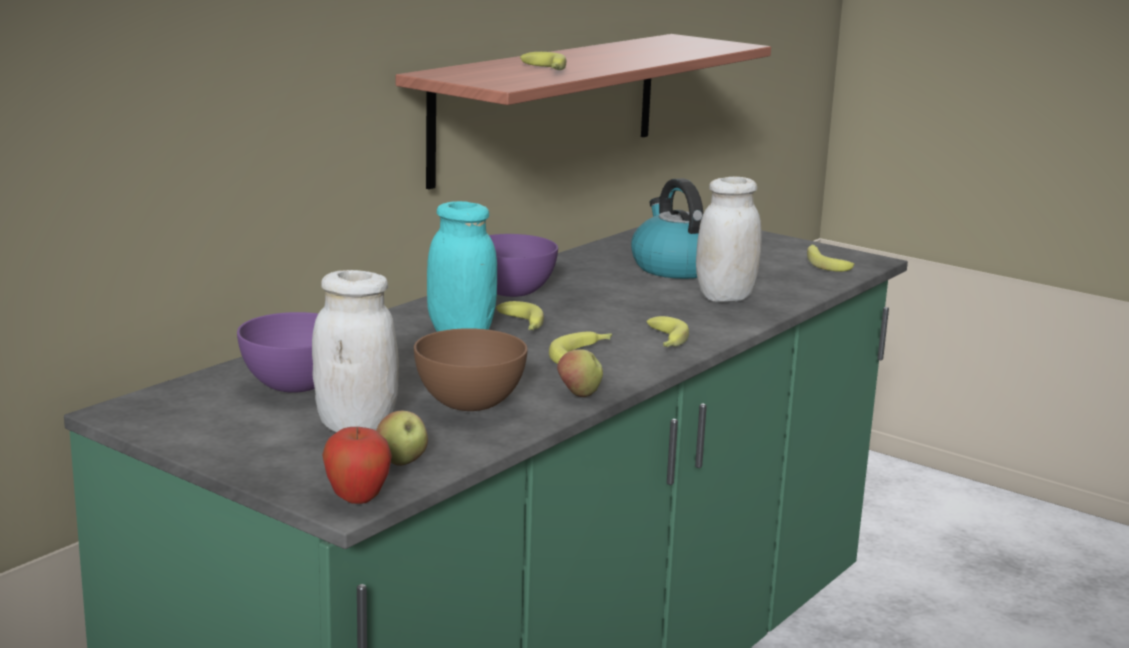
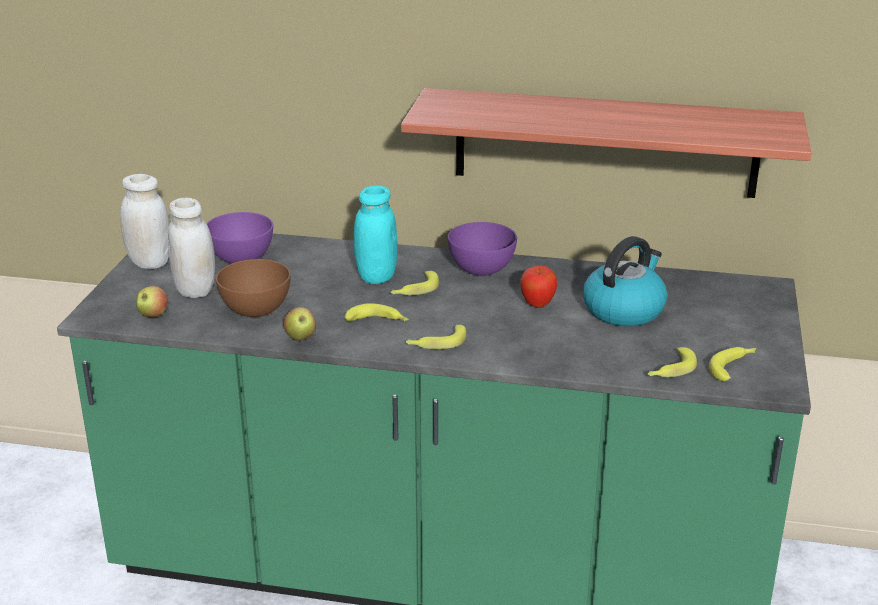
camera: 65 degrees right, 10 degrees up
(357, 500) = (96, 318): apple -> apple (537, 305)
(545, 70) = (508, 114): banana -> banana (670, 370)
(725, 297) = (572, 344): white jar -> white jar (150, 262)

